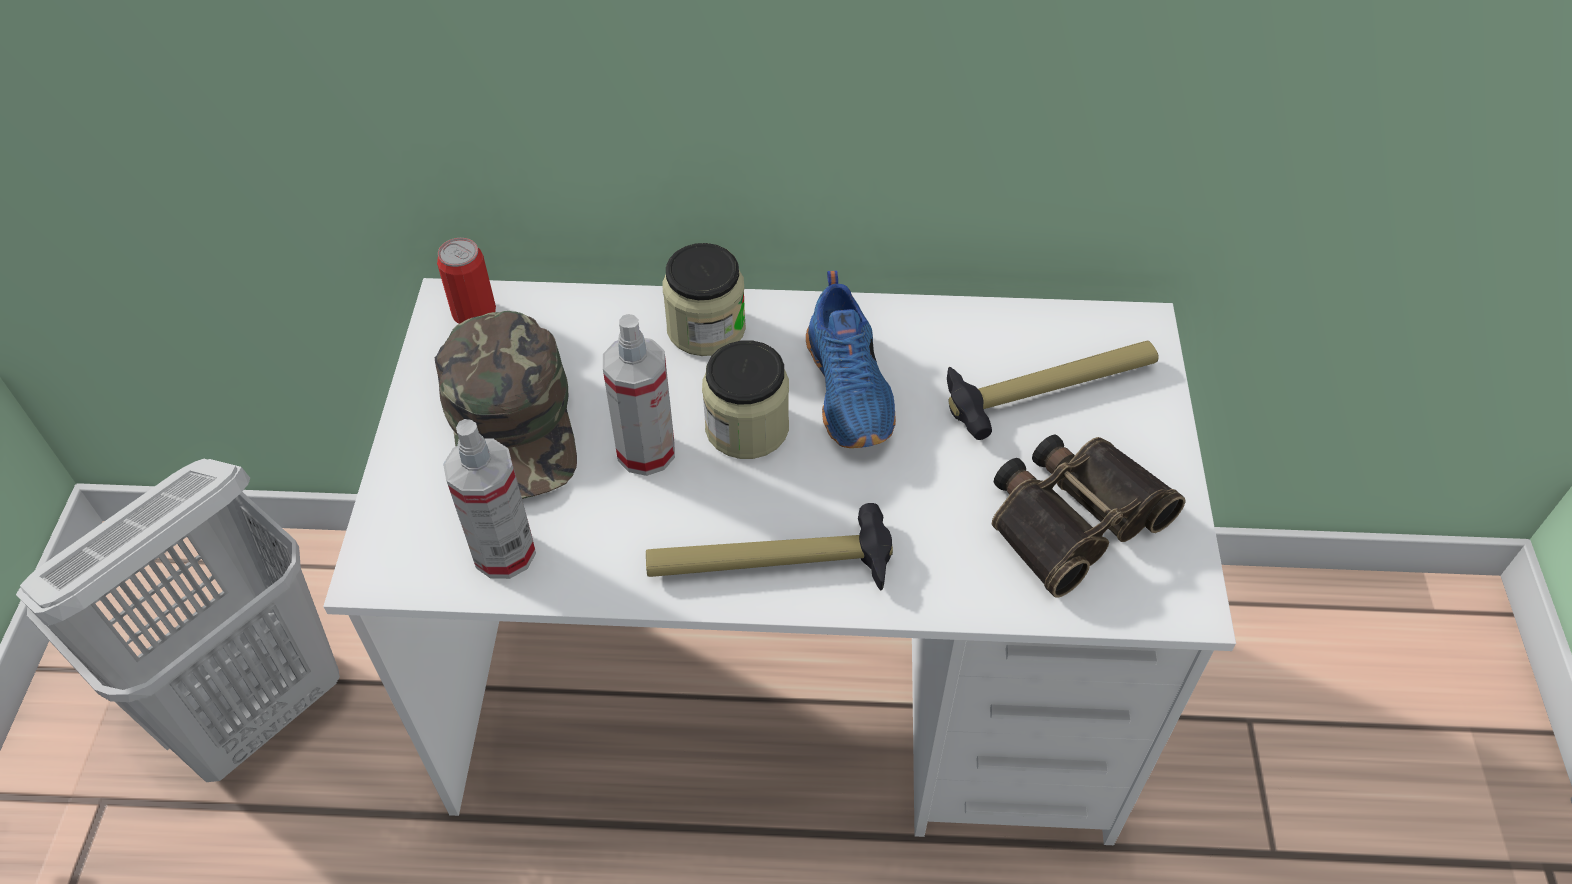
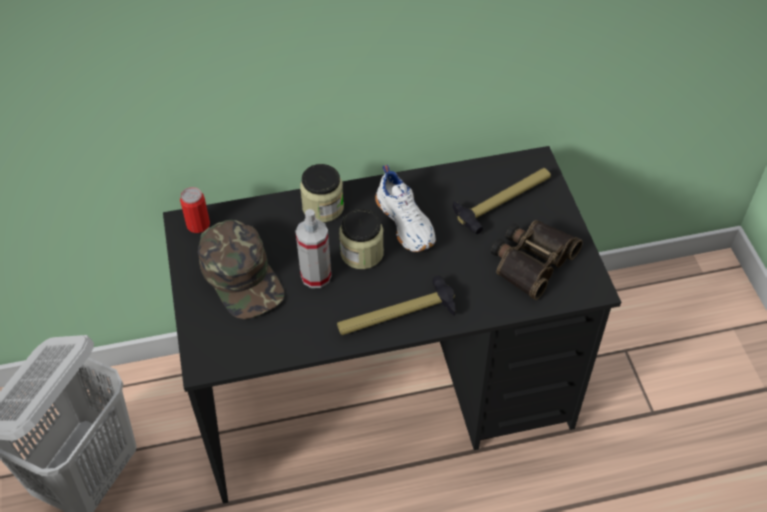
camera: 15 degrees left, 0 degrees up
(504, 553) = (264, 341): spray bottle -> none
(787, 693) = (385, 395): white desk -> black desk
(851, 389) = (406, 222): blue shoe -> white shoe

